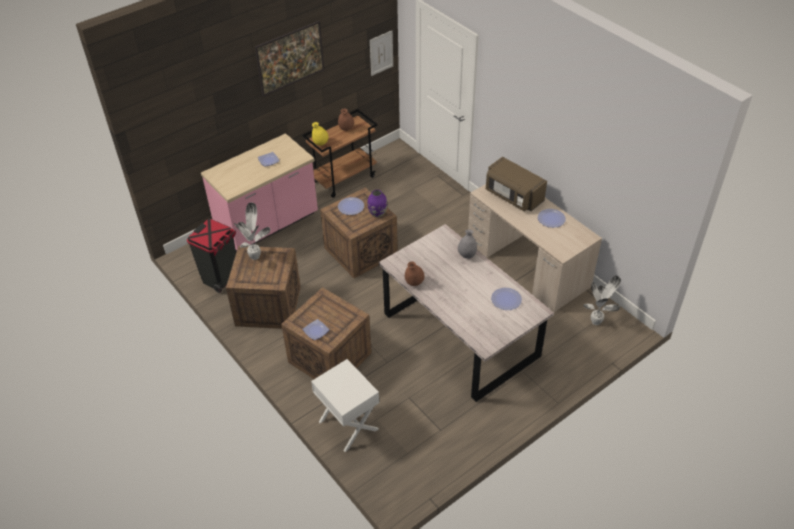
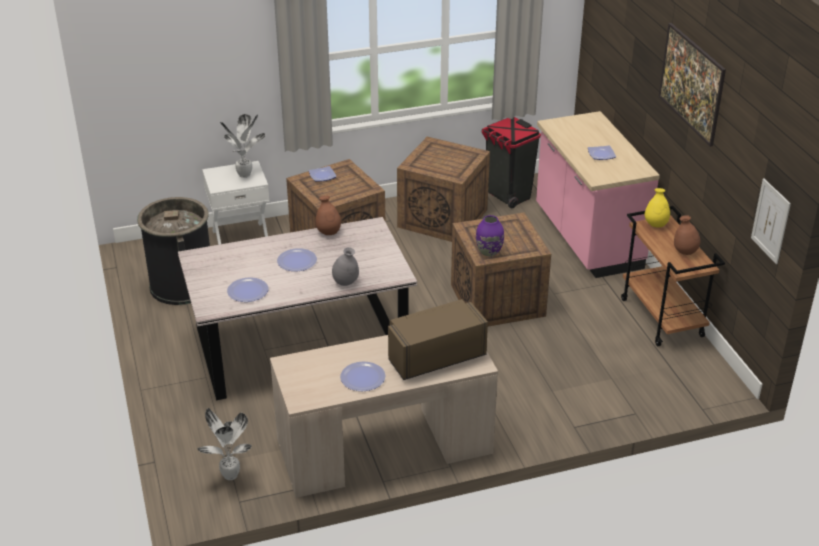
camera: 110 degrees right, 10 degrees down
(255, 256) = (465, 158): potted plant -> potted plant (245, 175)
(351, 207) = (515, 235): plate -> plate (297, 261)
(430, 436) = (182, 285): none -> black trash can

